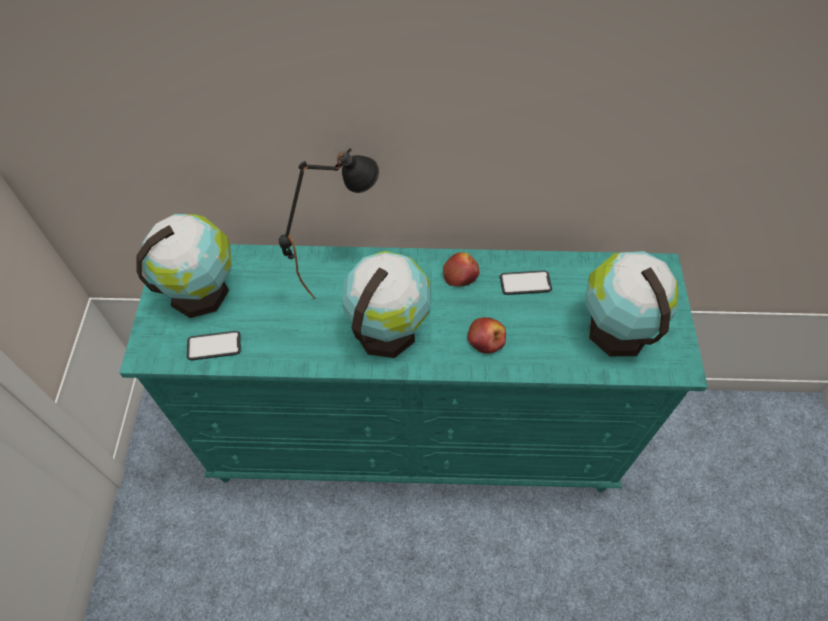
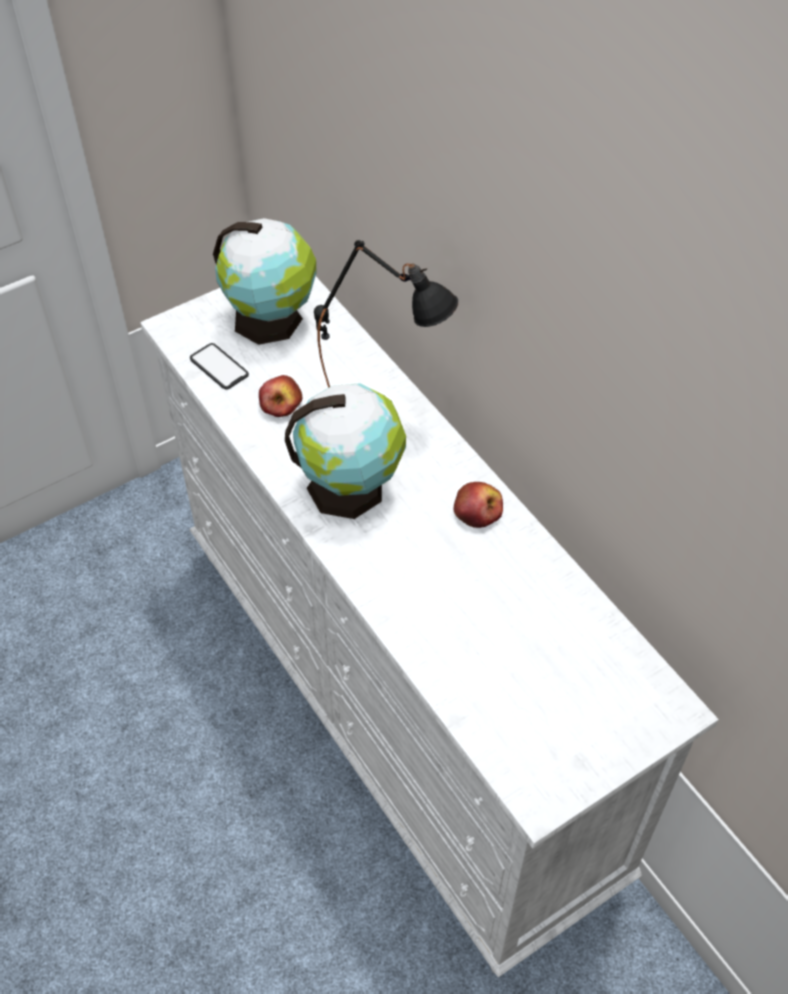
camera: 55 degrees right, 5 degrees down
(415, 439) = (395, 710): turquoise dresser -> white dresser
(486, 339) = (411, 580): apple -> apple (281, 404)
(525, 283) = (520, 578): phone -> none
(615, 328) = (534, 701): globe -> none

